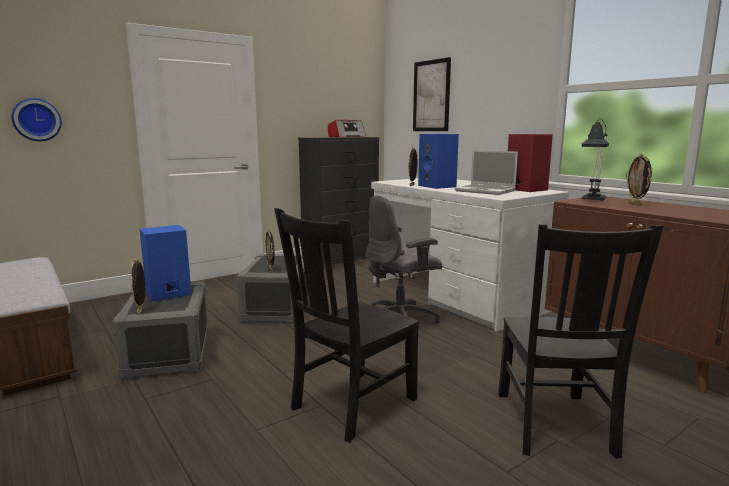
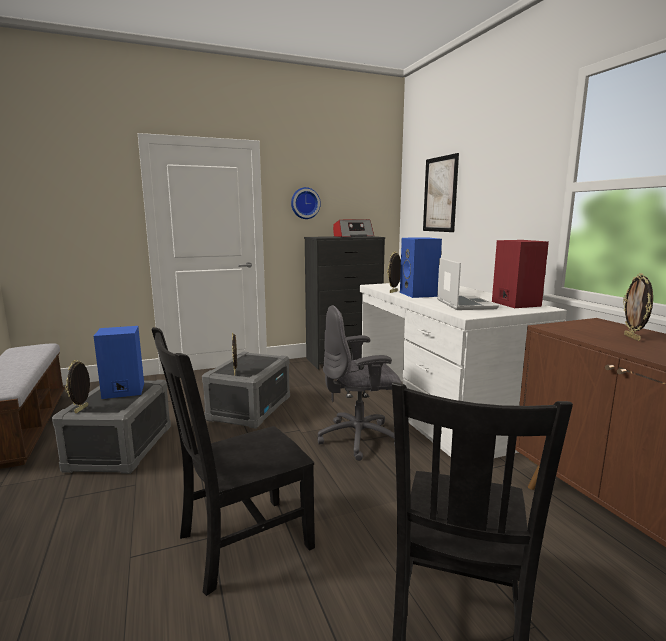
camera: 15 degrees right, 0 degrees up
(36, 120) = (58, 222): wall clock -> wall clock (305, 203)
(486, 191) = (464, 304): laptop -> laptop turned 150 degrees counterclockwise
(592, 200) = (580, 326): table lamp -> none

